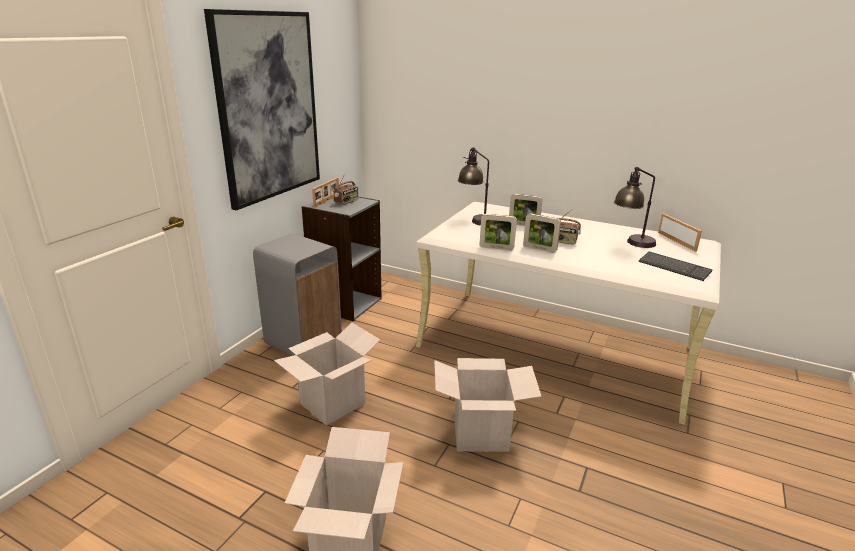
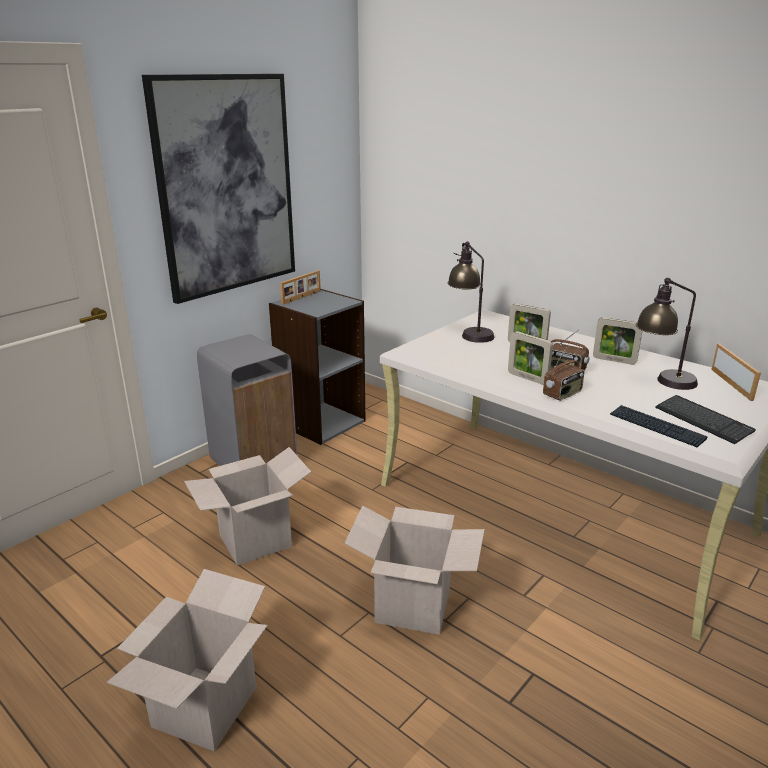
camera: 15 degrees right, 0 degrees up
(346, 202) = (323, 301): radio -> radio (562, 394)
(496, 248) = (471, 372): picture frame -> picture frame (614, 360)
(647, 275) = (656, 427): none -> keyboard

